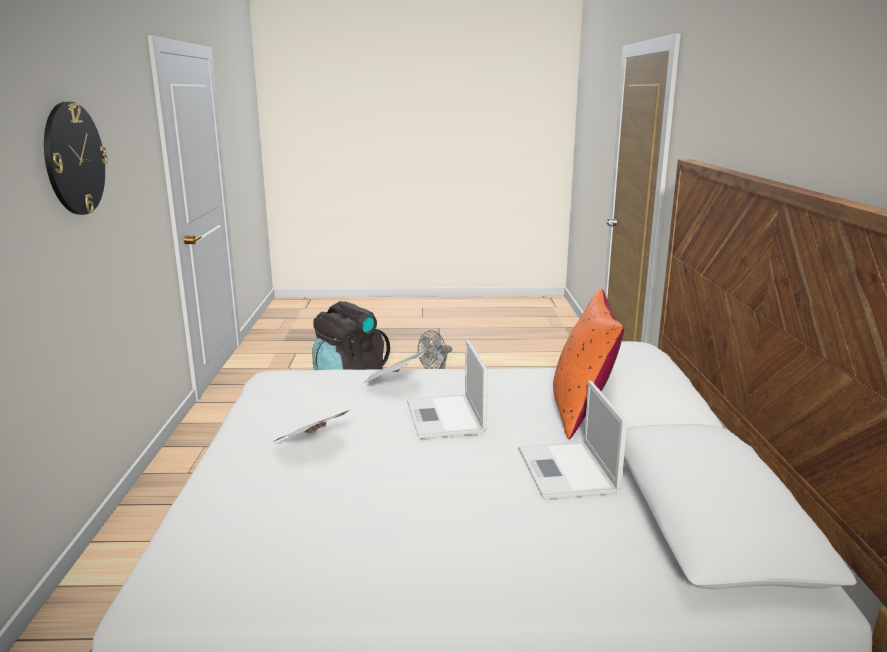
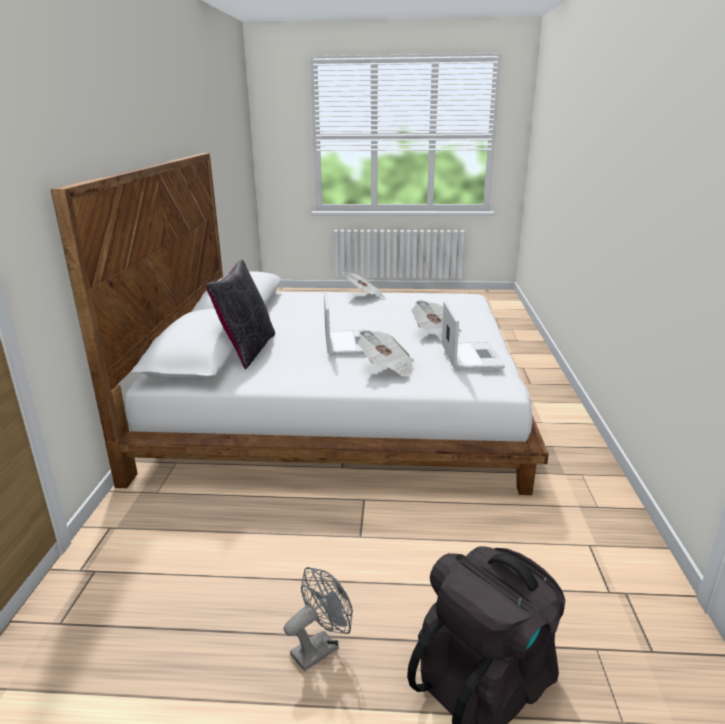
camera: 175 degrees left, 5 degrees up
(74, 159) = (671, 167): wall clock -> none
(440, 573) = (365, 296): none -> newspaper
(568, 472) = (289, 321): laptop -> laptop (470, 356)
(582, 410) = (247, 350): orange pillow -> black pillow

